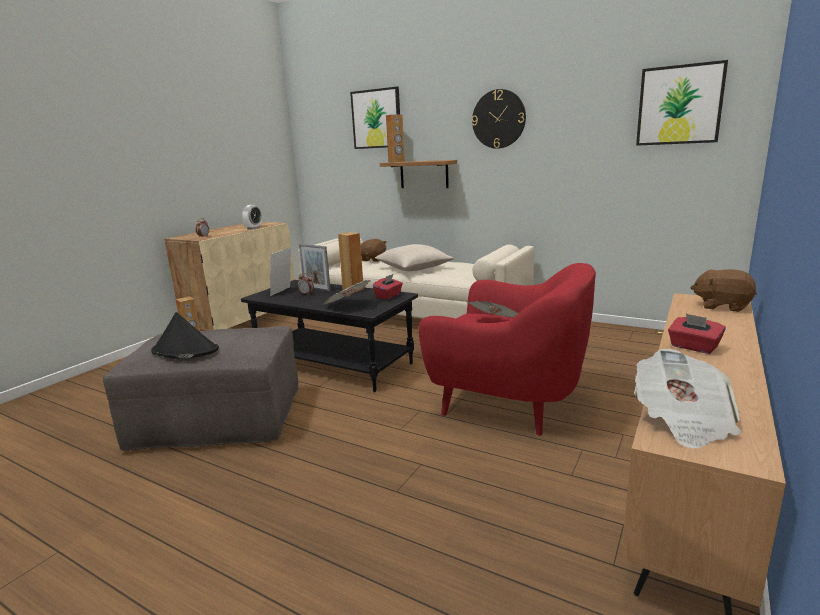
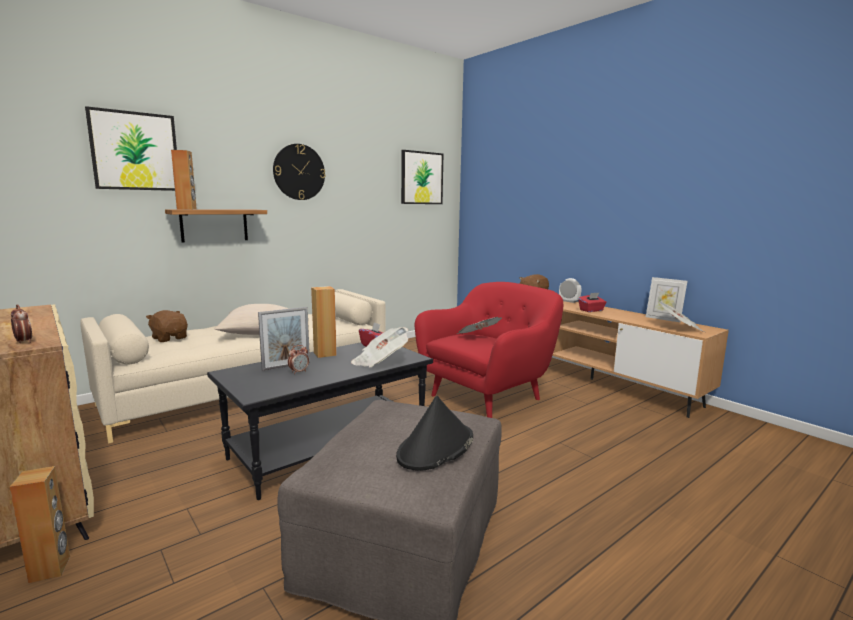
camera: 70 degrees left, 5 degrees down
(253, 228) = (41, 317): alarm clock -> alarm clock (569, 301)
(283, 291) = (262, 381): picture frame -> picture frame (663, 319)

